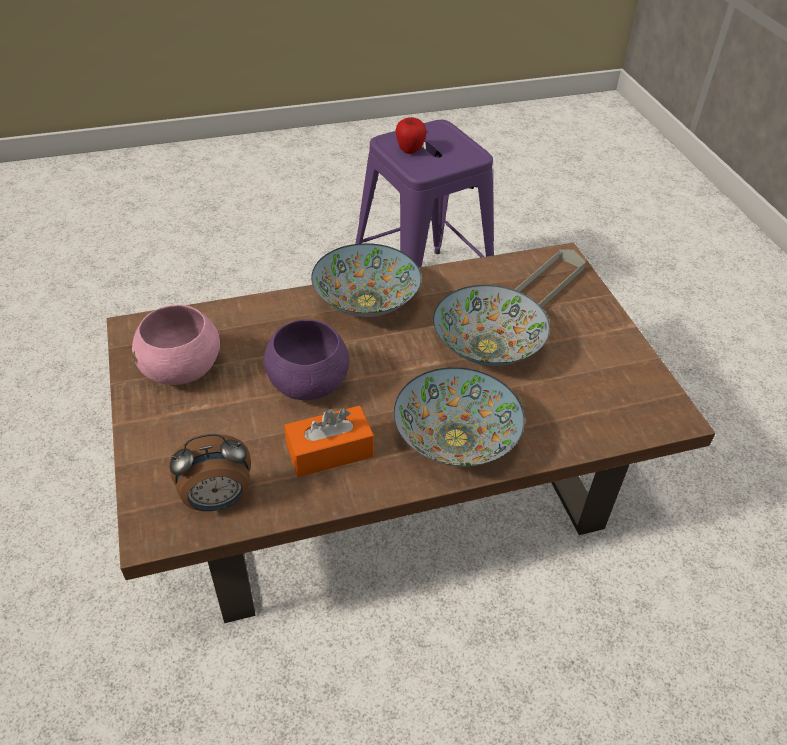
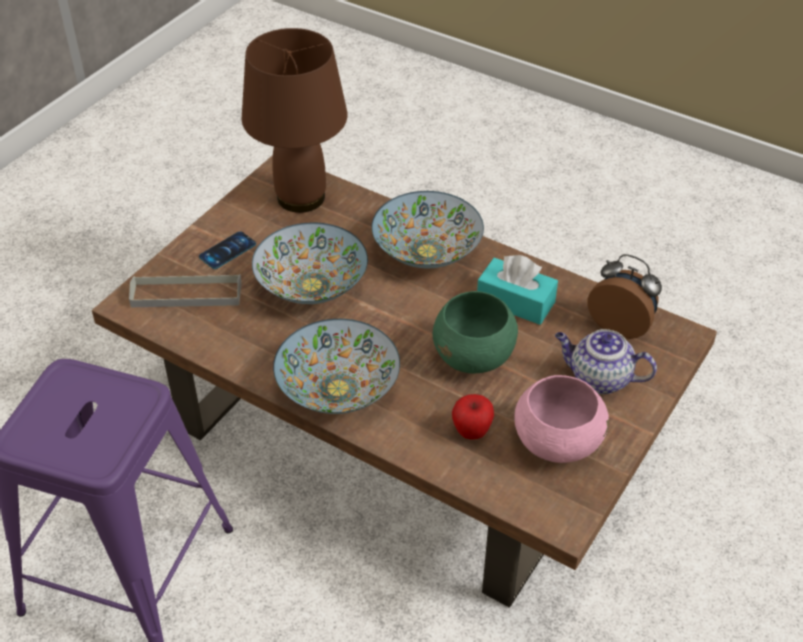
camera: 130 degrees left, 0 degrees up
(194, 436) = (598, 378): none -> teapot
(307, 384) = (474, 356): purple bowl -> green bowl
(330, 451) = (515, 301): orange tissue box -> turquoise tissue box
(410, 151) = (103, 432): apple -> apple (471, 432)
(579, 327) = (227, 250): none -> phone
(617, 406) = (301, 198): none -> brown table lamp

